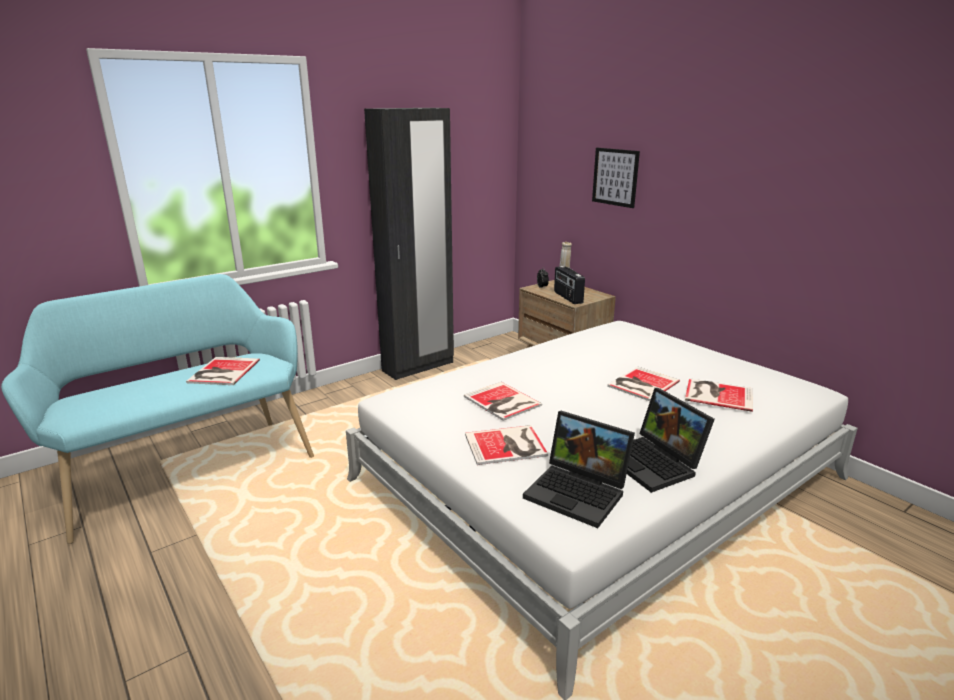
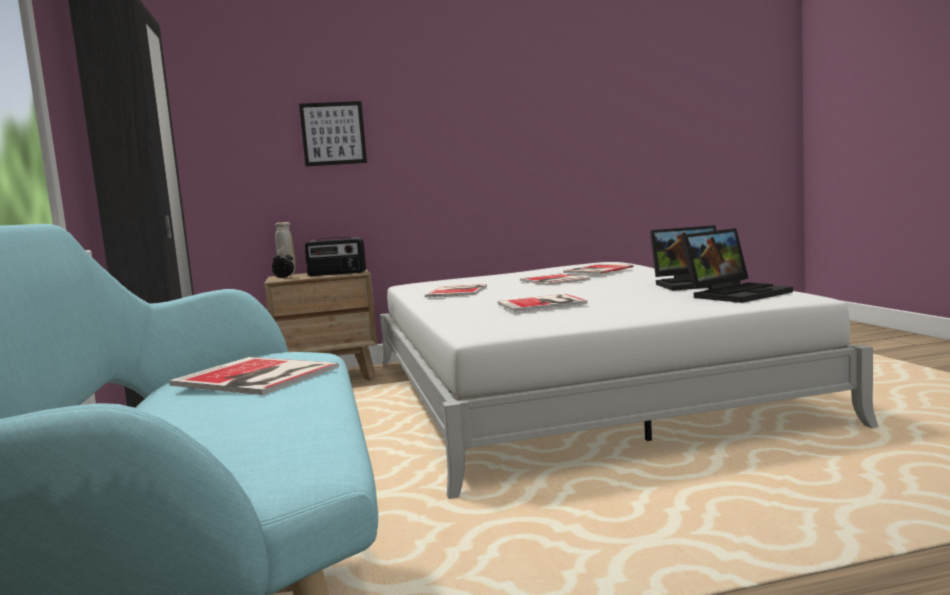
camera: 65 degrees left, 15 degrees down
(507, 445) = (640, 304): book -> book (459, 291)

